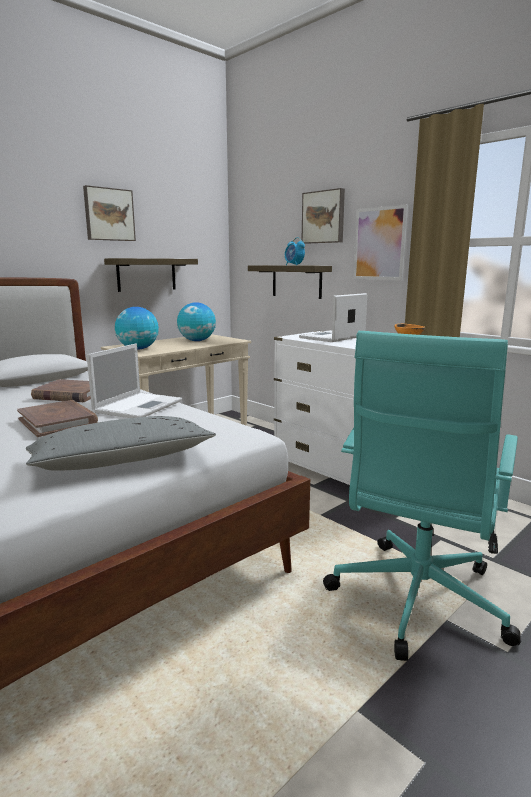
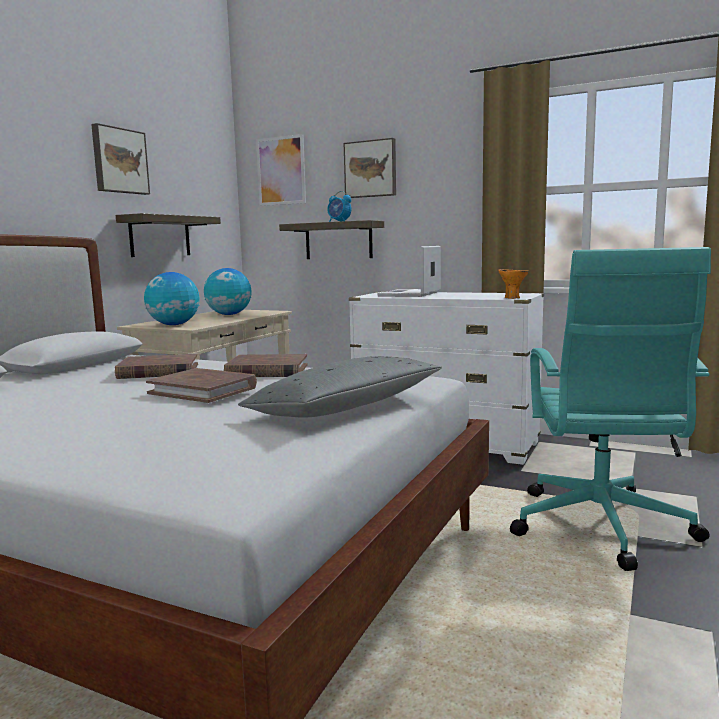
camera: 20 degrees left, 5 degrees down
(139, 406) = (267, 371): laptop -> brown book
(379, 244) = (441, 195): picture -> picture (281, 171)

